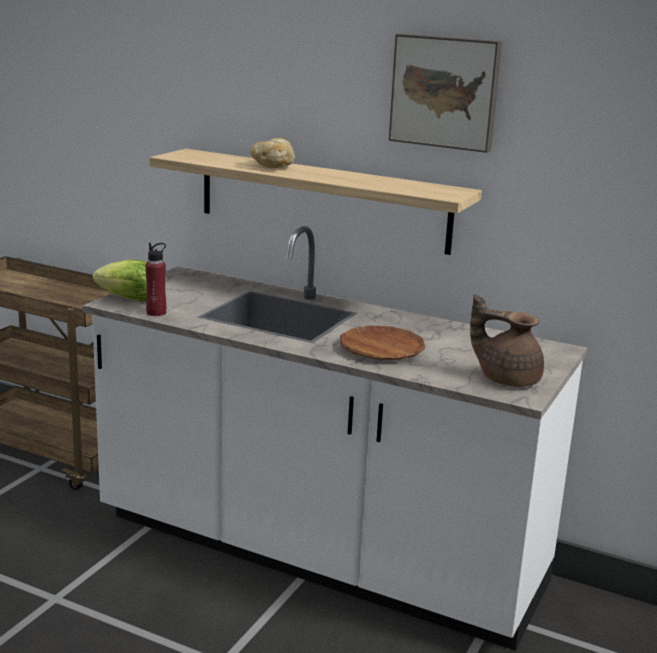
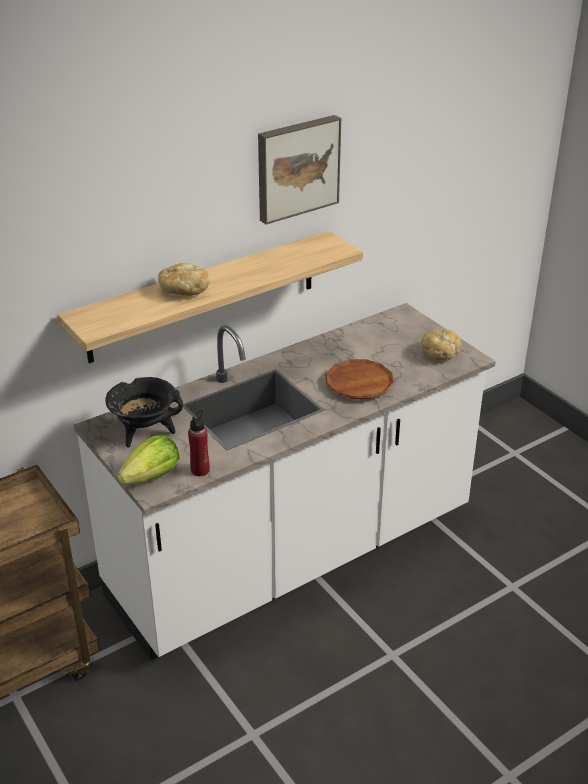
camera: 60 degrees left, 15 degrees up
(191, 287) = (145, 433): none -> black cooking pot
(507, 378) = (440, 353): brown teapot -> bread

